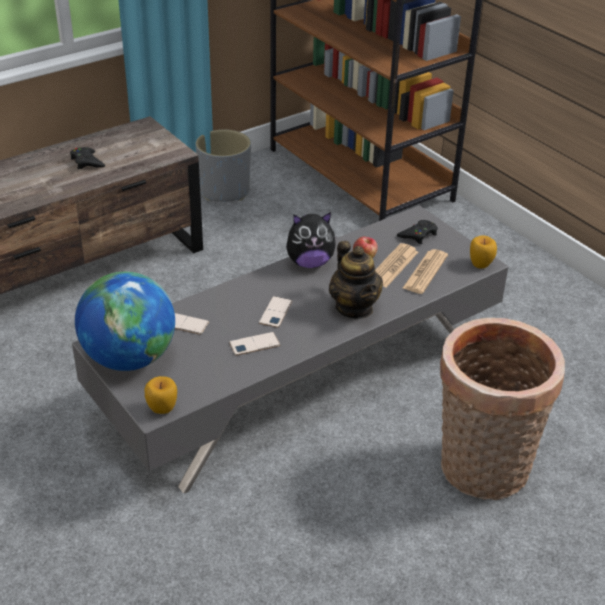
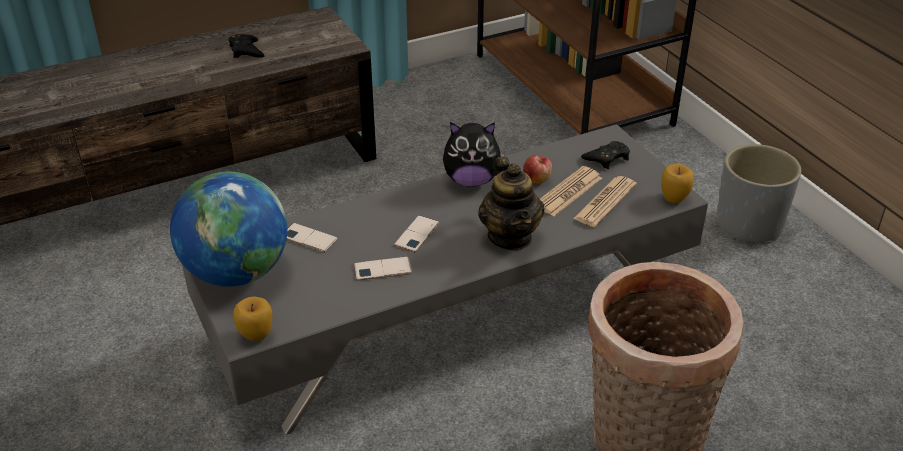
camera: 10 degrees right, 0 degrees up
(225, 191) = (416, 96): grey planter -> grey planter (749, 224)

